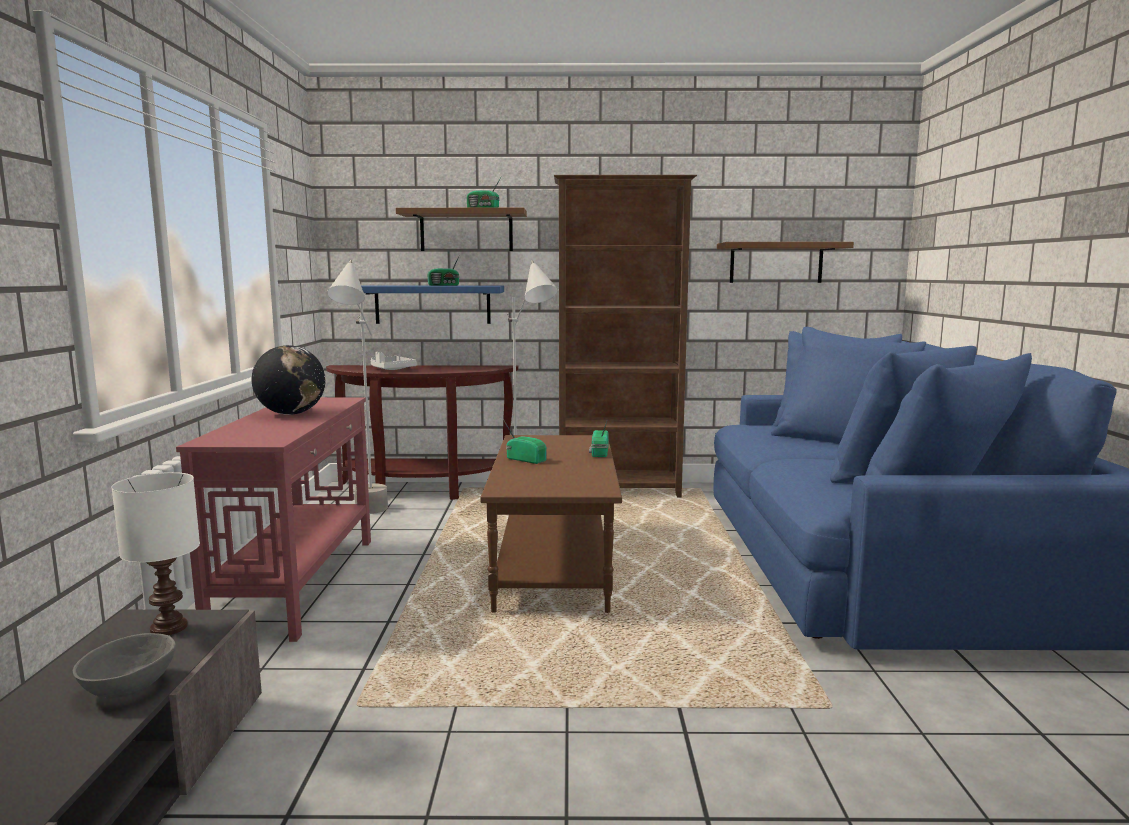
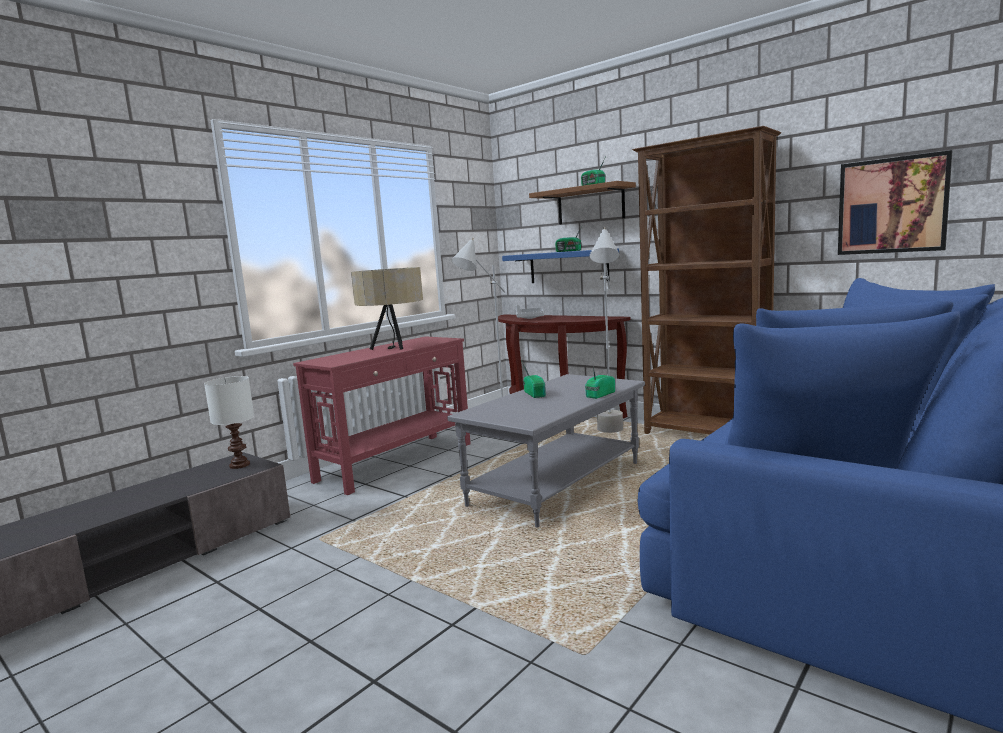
camera: 40 degrees right, 0 degrees up
(131, 687) = (182, 488): grey bowl -> none
(291, 413) = (393, 347): globe -> beige table lamp
(555, 565) = (557, 485): brown coffee table -> grey coffee table
(776, 263) = (892, 205): brown shelf -> picture

